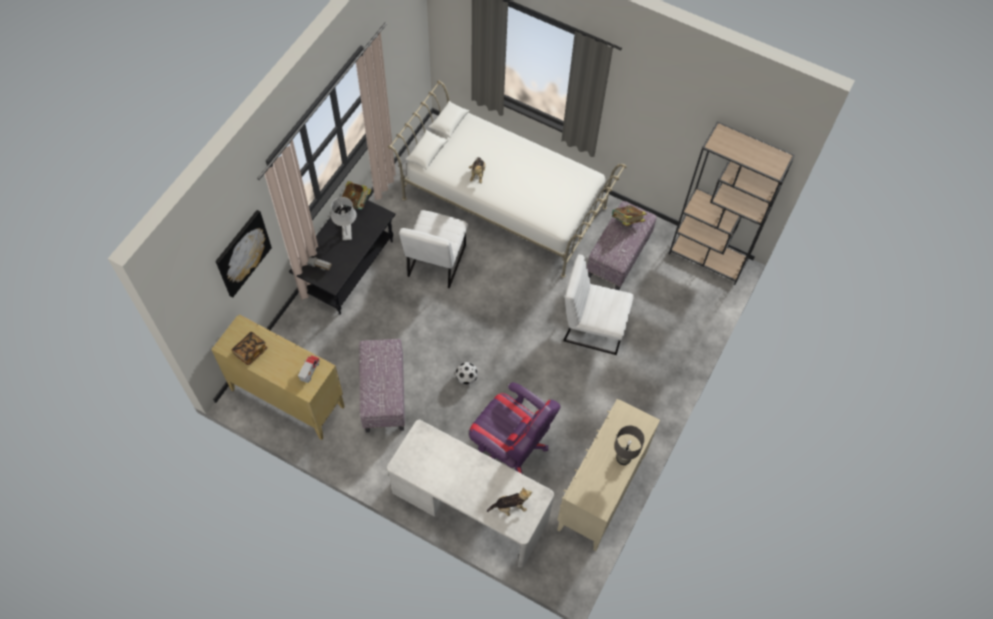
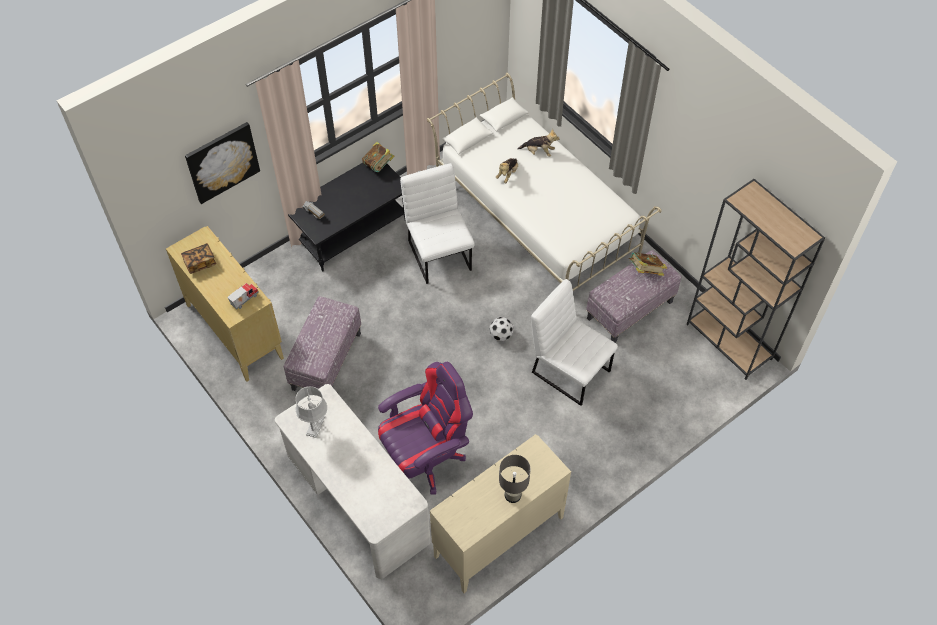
camera: 25 degrees right, 5 degrees down
(346, 231) = (355, 189): grey table lamp -> grey table lamp (315, 426)
(435, 262) = (439, 253): white chair -> white chair turned 120 degrees clockwise
(466, 378) = (415, 373): football -> football (500, 335)
(509, 448) = (425, 457): purple office chair -> purple office chair turned 90 degrees counterclockwise
(510, 506) = (376, 501): plush toy -> plush toy (538, 152)

